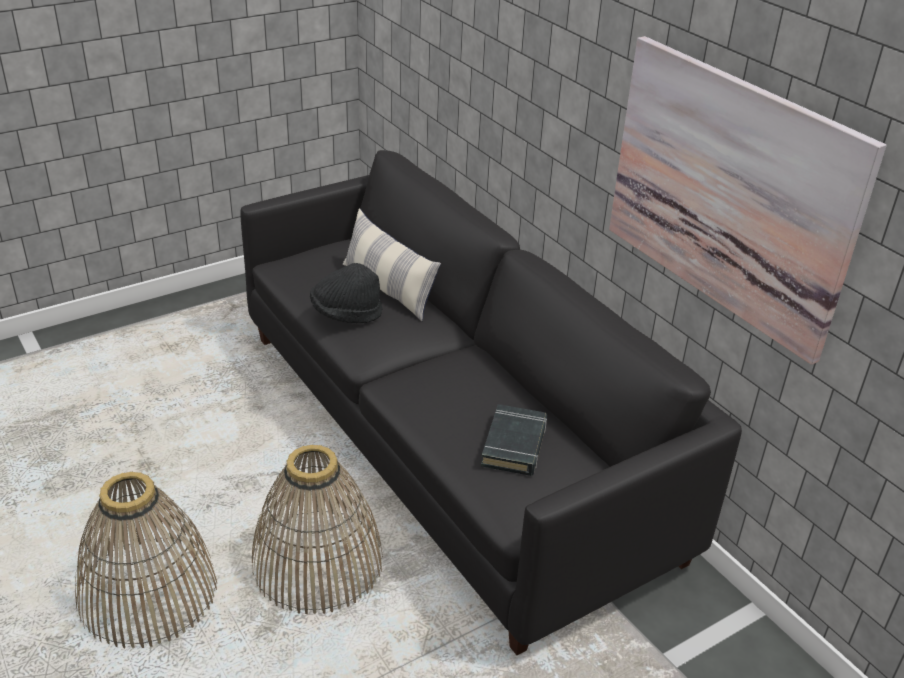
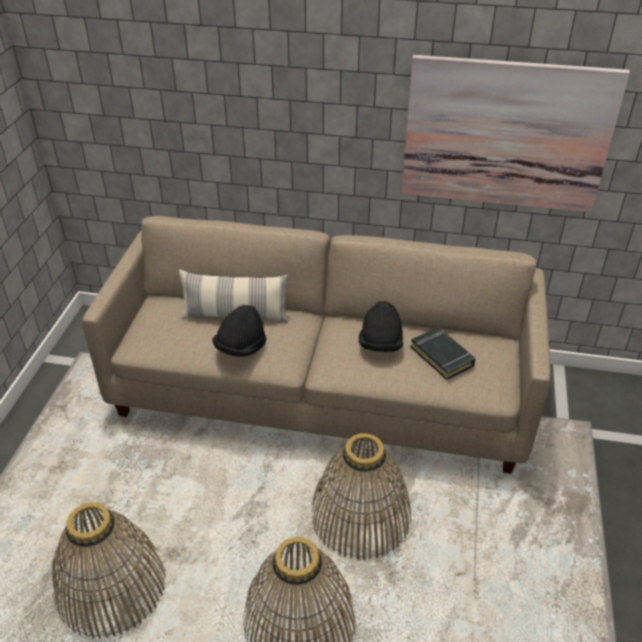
camera: 45 degrees left, 5 degrees up
(79, 453) = (111, 587): none -> basket
(448, 439) = (321, 391): black sofa -> beige sofa
(472, 394) = (380, 344): none -> black hat

